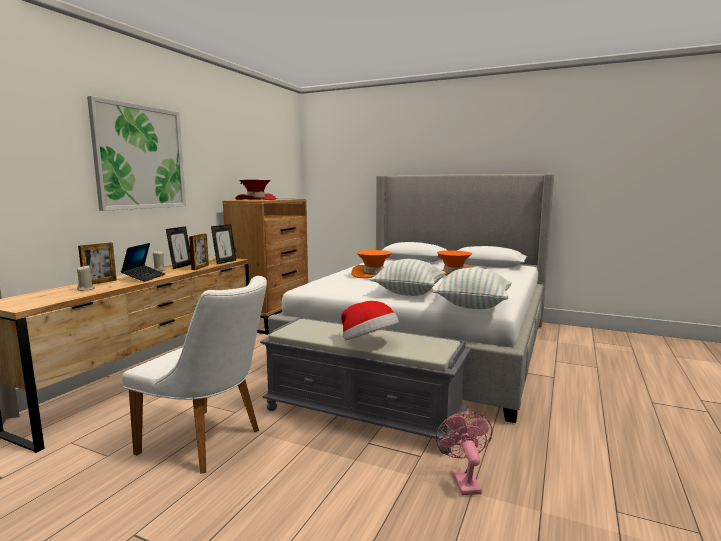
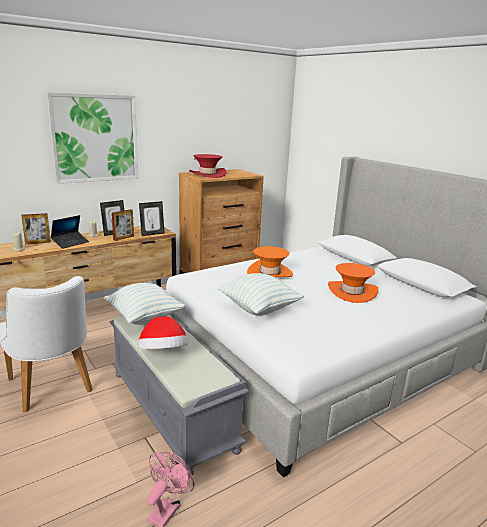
camera: 30 degrees right, 10 degrees up
(473, 306) = (286, 345): pillow -> pillow (144, 317)

